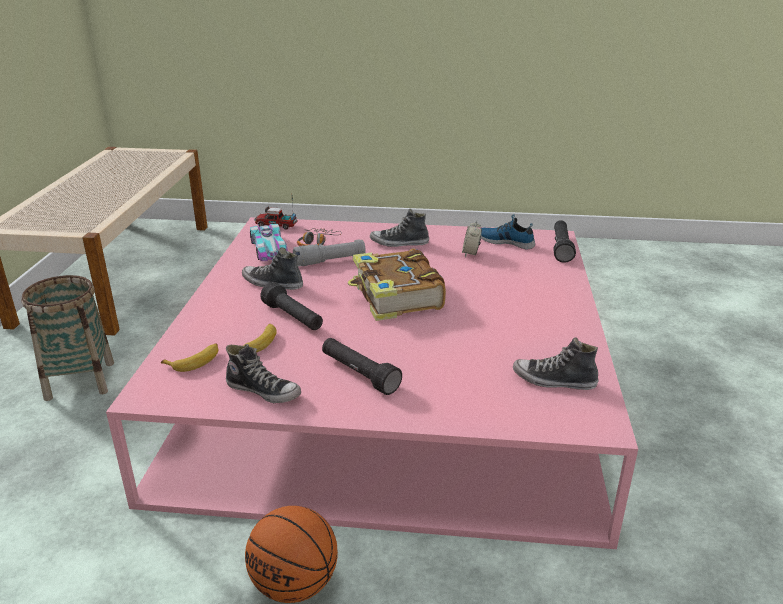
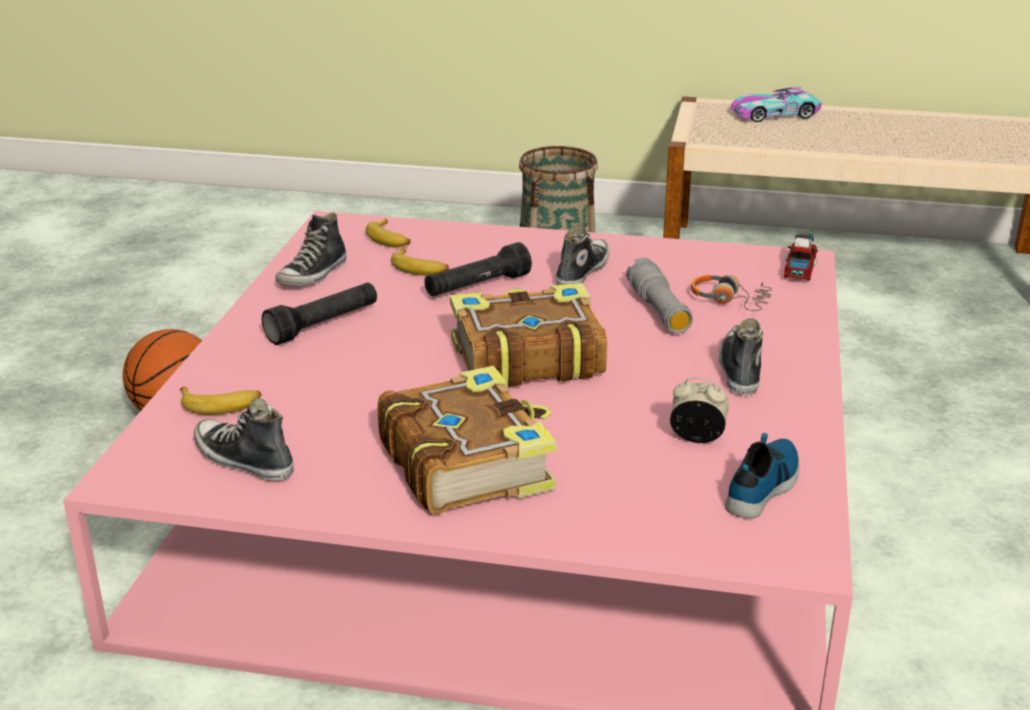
camera: 95 degrees right, 0 degrees up
(269, 249) = (703, 267): toy car -> toy car (774, 114)
(490, 402) = (220, 405): none -> banana
(520, 308) = (466, 462): none -> book
(554, 381) = (243, 460): shoe -> shoe turned 75 degrees counterclockwise
(561, 248) = (737, 555): black flashlight -> none

